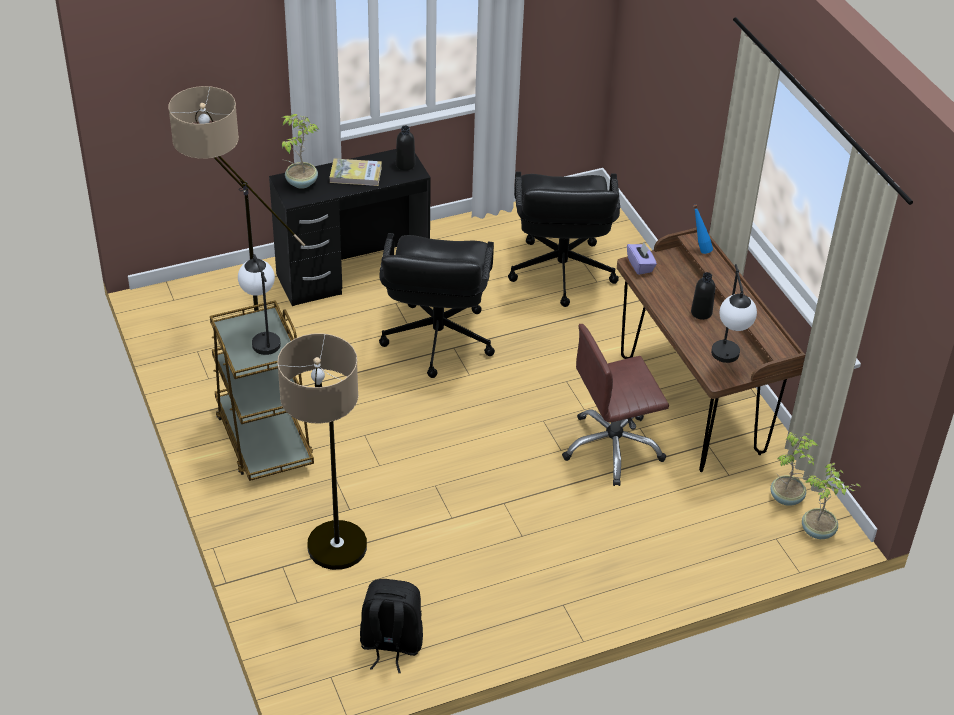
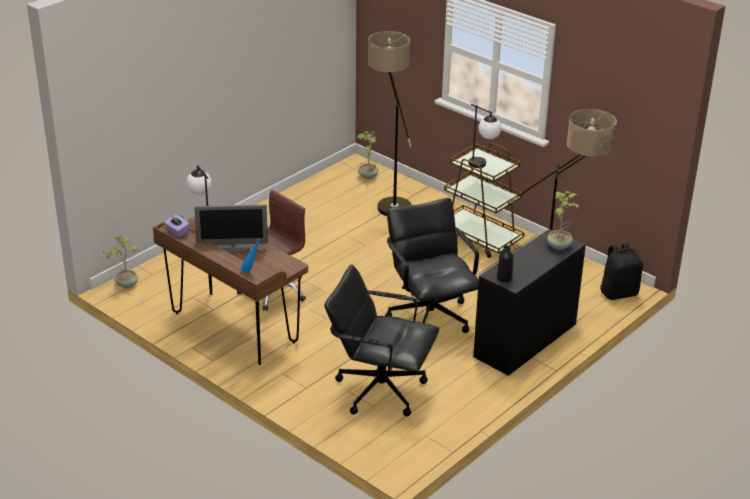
camera: 155 degrees right, 10 degrees down
(355, 174) = (530, 261): book -> none
(390, 644) = (335, 183): black backpack -> black backpack (618, 293)
(560, 272) = (380, 389): black office chair -> black office chair turned 45 degrees counterclockwise
(640, 265) = (289, 265): purple tissue box -> purple tissue box (177, 232)
(701, 313) = (233, 248): black bottle -> monitor
(787, 498) = (151, 295): potted plant -> potted plant (367, 176)

